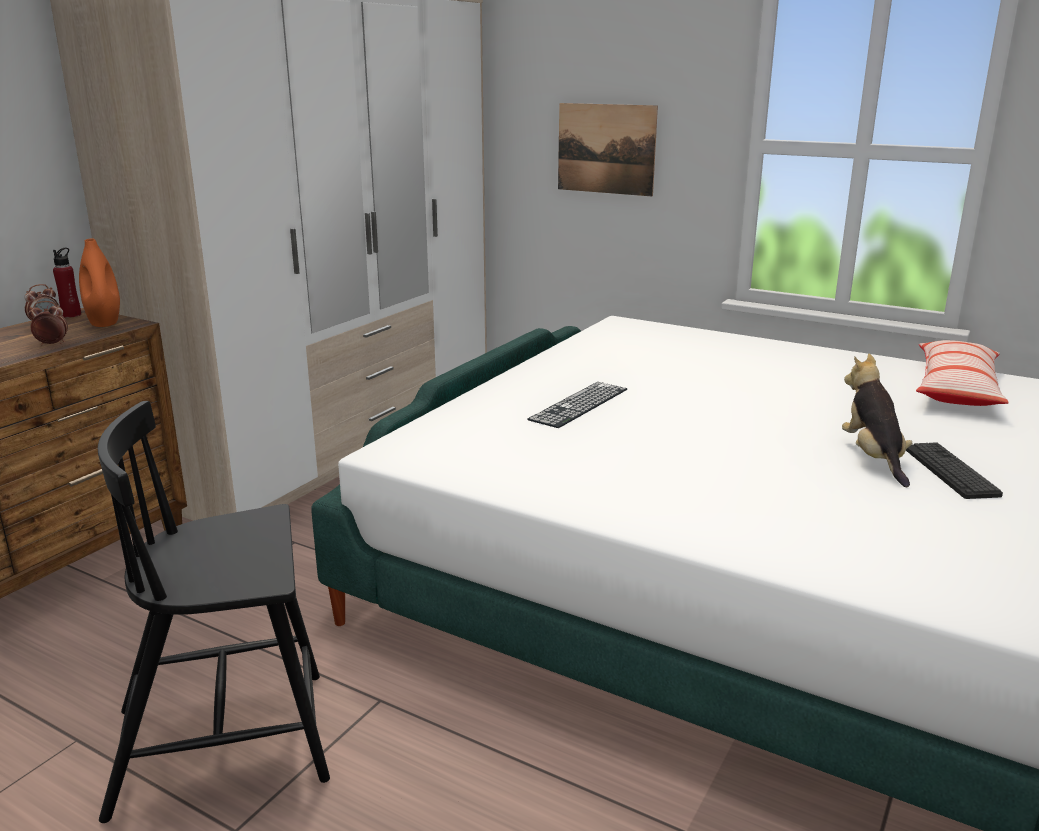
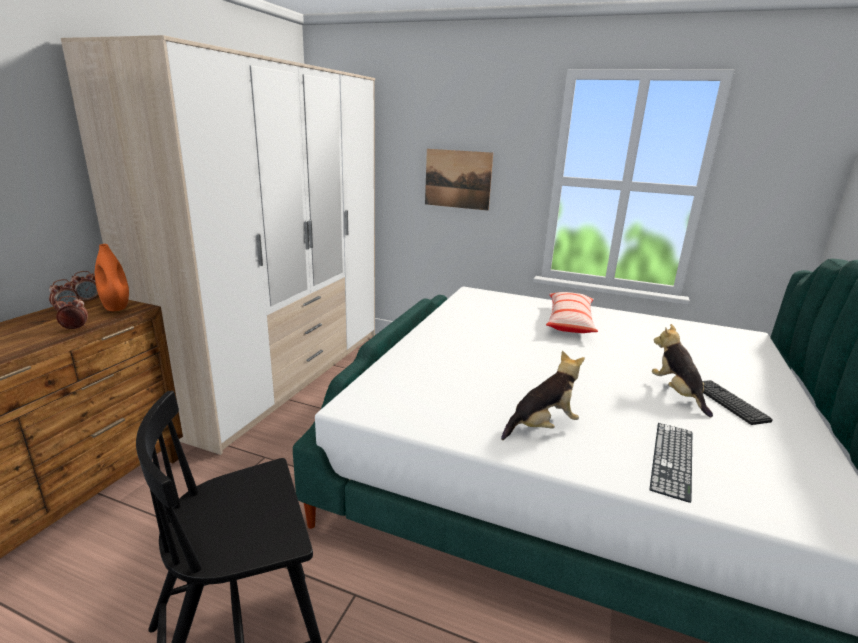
camera: 10 degrees left, 0 degrees up
(71, 315) = (88, 300): red bottle -> alarm clock
(579, 404) = (470, 357): keyboard -> keyboard (672, 459)
(641, 486) = (542, 426): none -> plush toy
(956, 389) = (695, 337): pillow -> pillow (569, 321)

